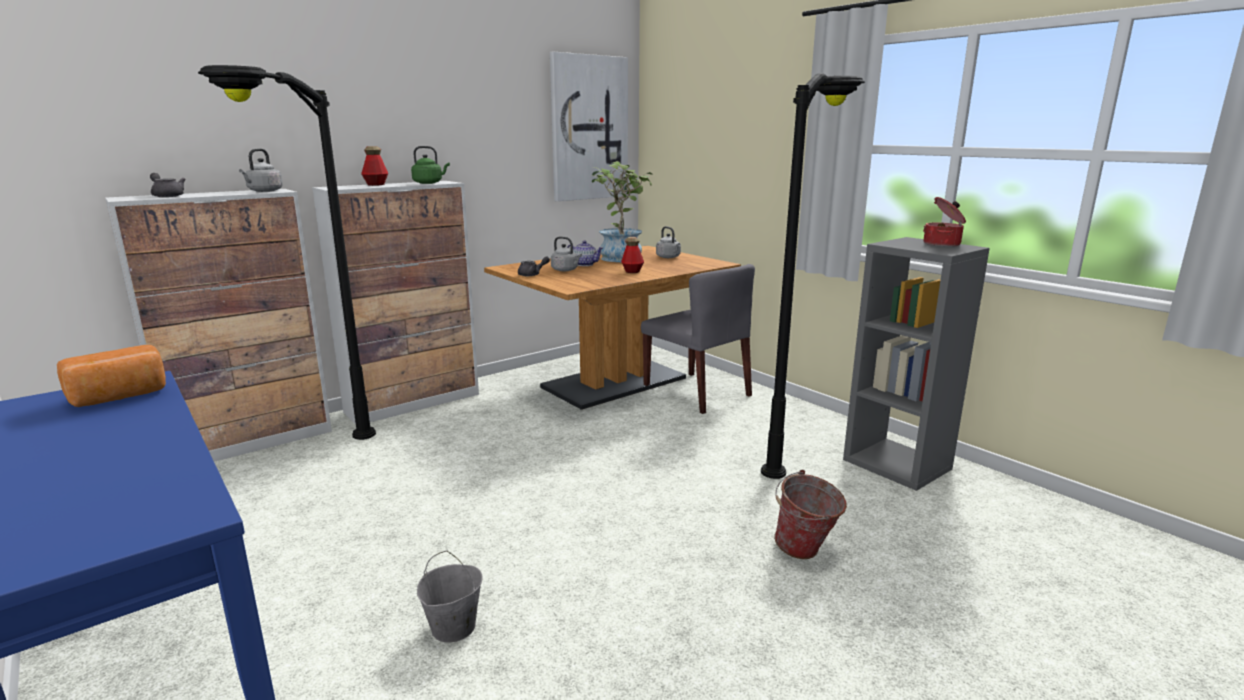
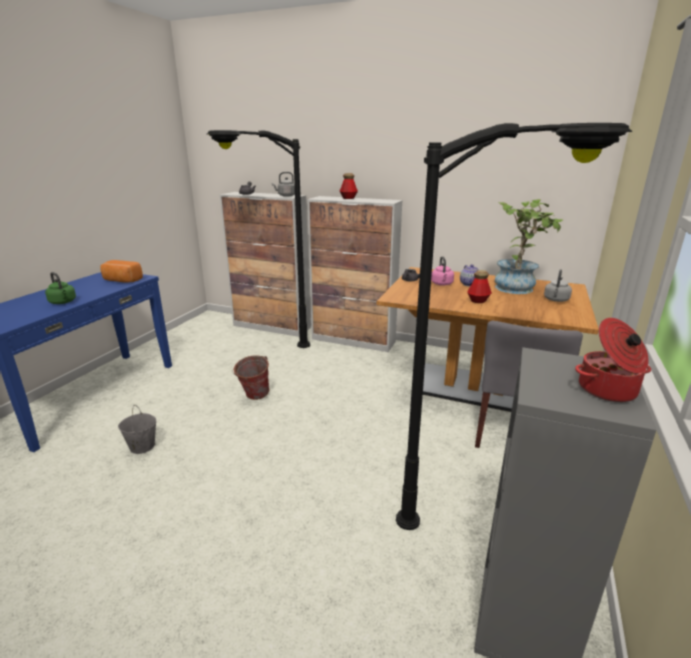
camera: 60 degrees right, 5 degrees up
(429, 183) = (377, 201): green kettle -> green kettle (63, 302)
(566, 270) = (442, 284): grey kettle -> pink kettle
(589, 128) = (550, 165): picture -> none
(804, 553) = (286, 577): bucket -> bucket (253, 396)

